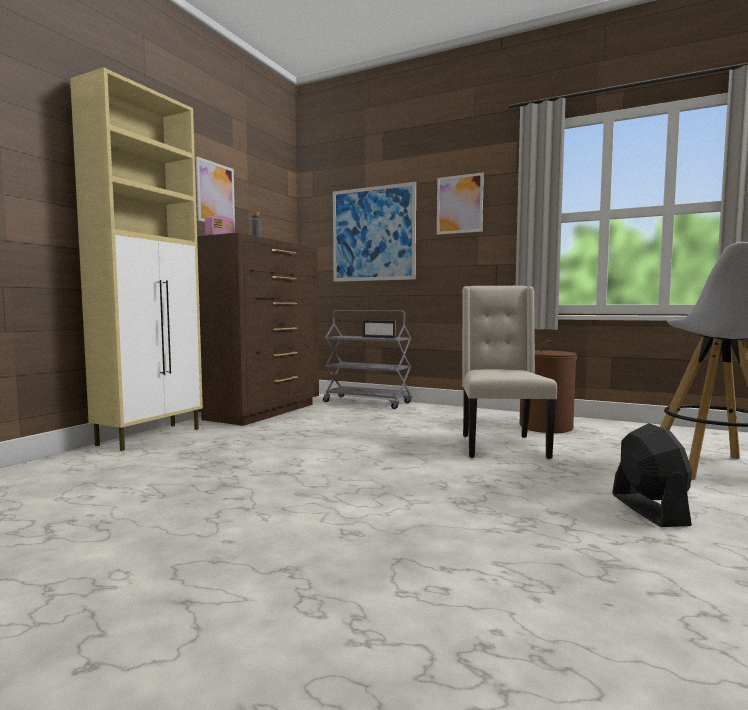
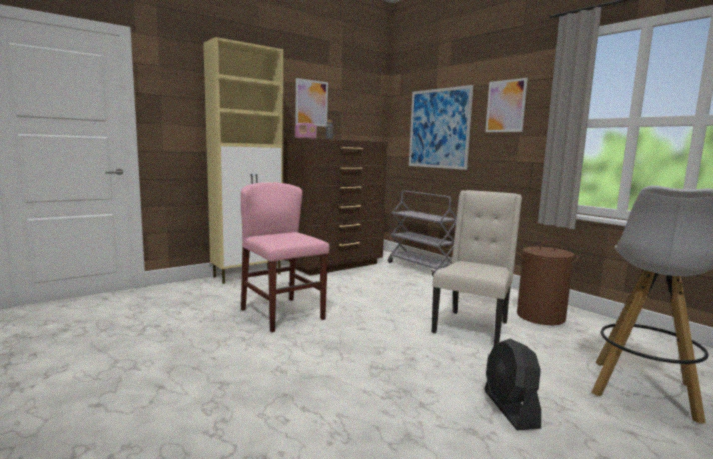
camera: 25 degrees right, 5 degrees up
(263, 471) = (282, 314): none -> pink chair
(378, 337) = (429, 217): picture frame -> none
(648, 509) = (510, 409): black fan -> black fan turned 150 degrees clockwise

